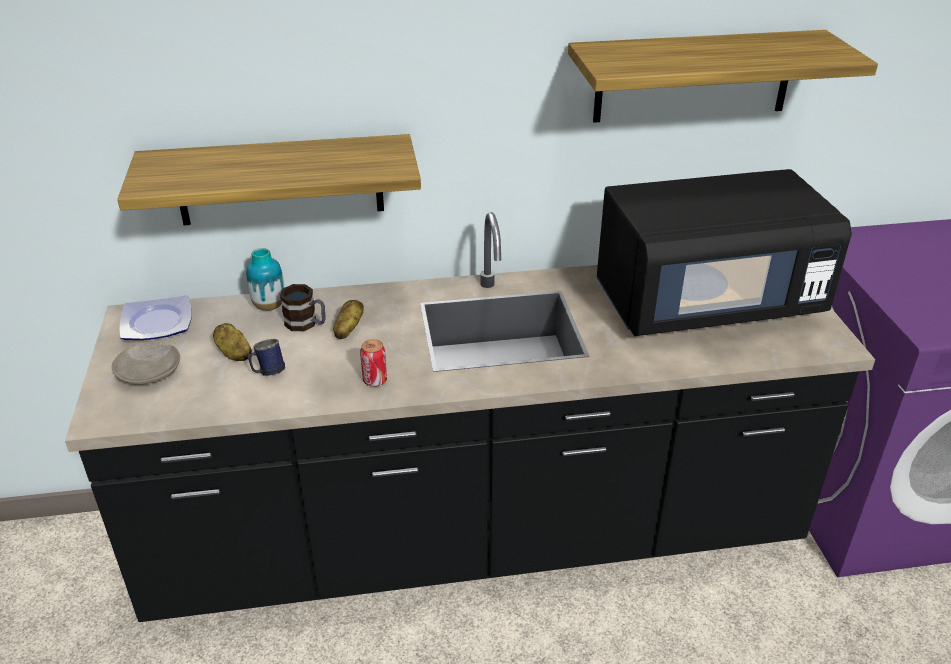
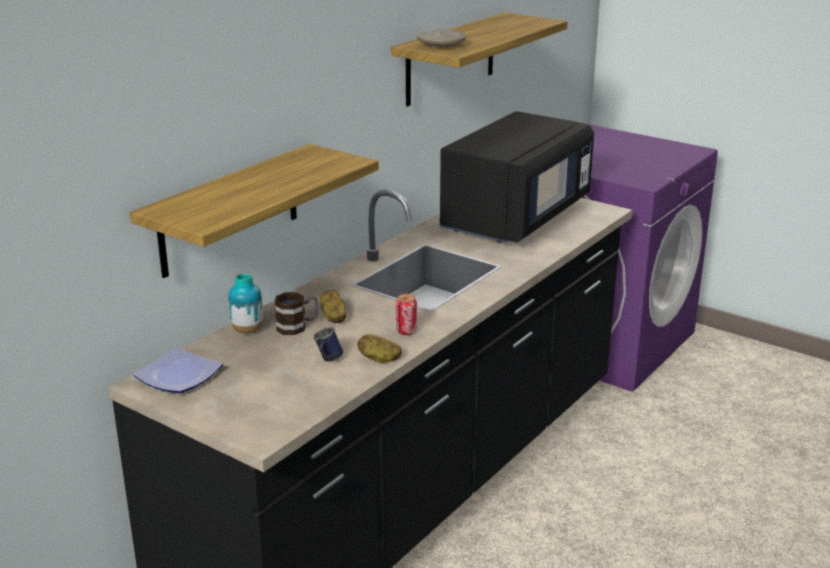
camera: 45 degrees left, 10 degrees down
(149, 372) = (239, 400): beige plate -> beige plate (441, 45)
(233, 353) = (280, 363): potato -> potato (379, 359)

